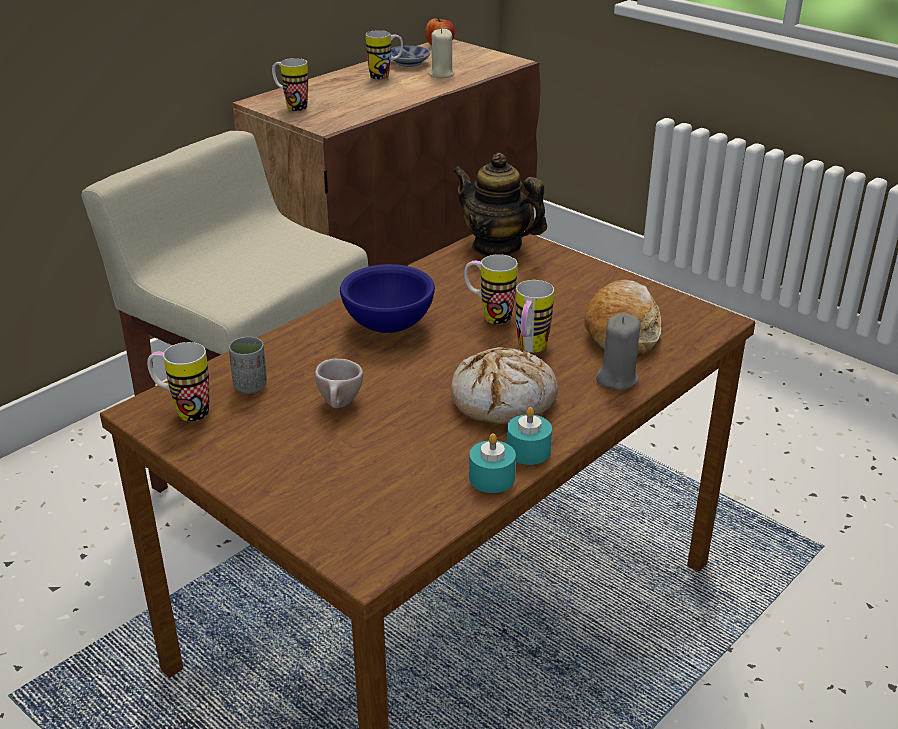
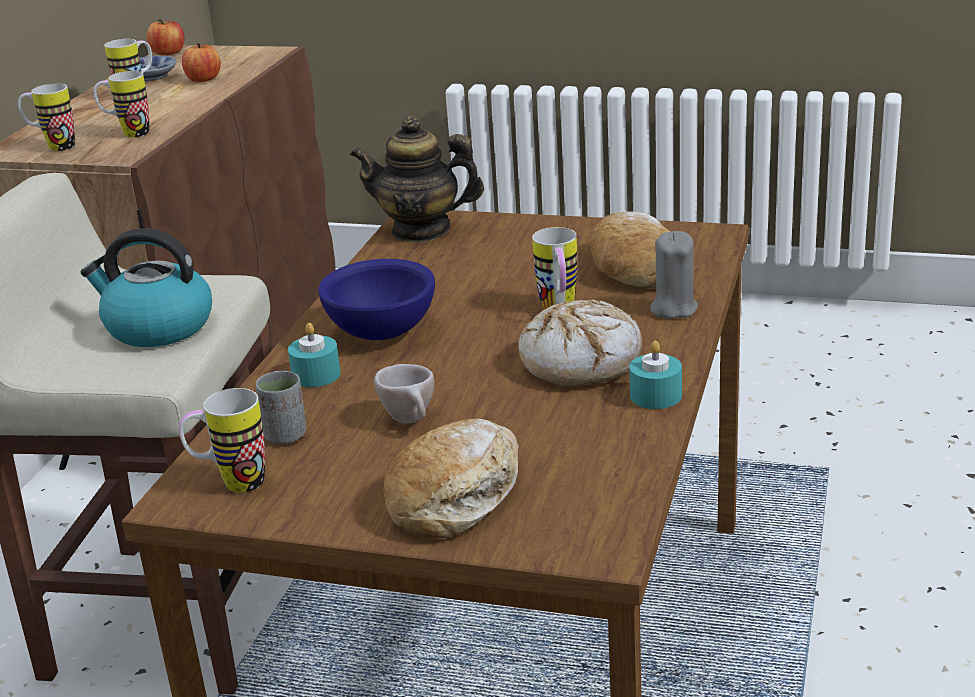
camera: 25 degrees left, 5 degrees down
(260, 269) = (157, 327): none -> kettle
(311, 479) = (456, 495): none -> bread
(441, 74) = (203, 79): beige candle -> apple
(489, 316) = (483, 293): mug -> mug (128, 134)
(491, 478) = (646, 430): turquoise candle -> turquoise candle (316, 375)

